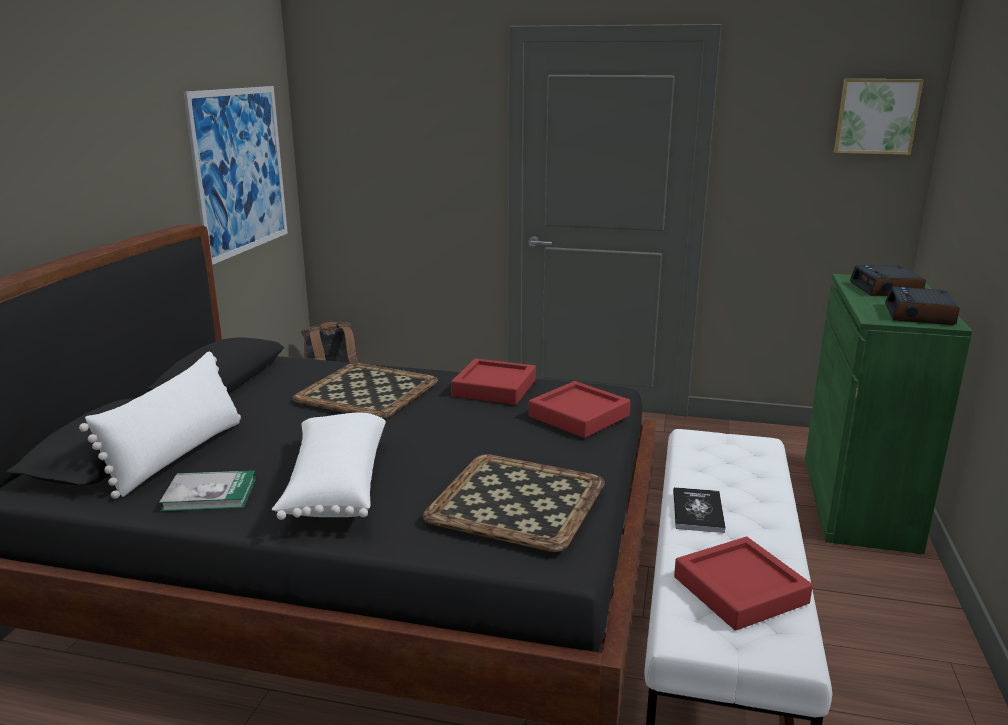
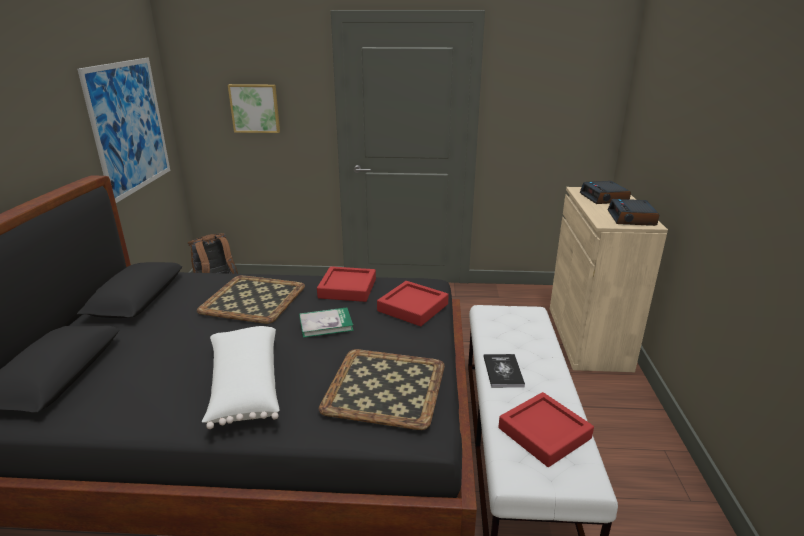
camera: 10 degrees left, 5 degrees up
(178, 455) = (112, 371): white pillow -> none
(210, 494) = (145, 406): book -> book (326, 324)
(858, 501) = (588, 337): green cabinet -> beige cabinet
(876, 116) = (590, 75): picture -> picture (255, 108)

